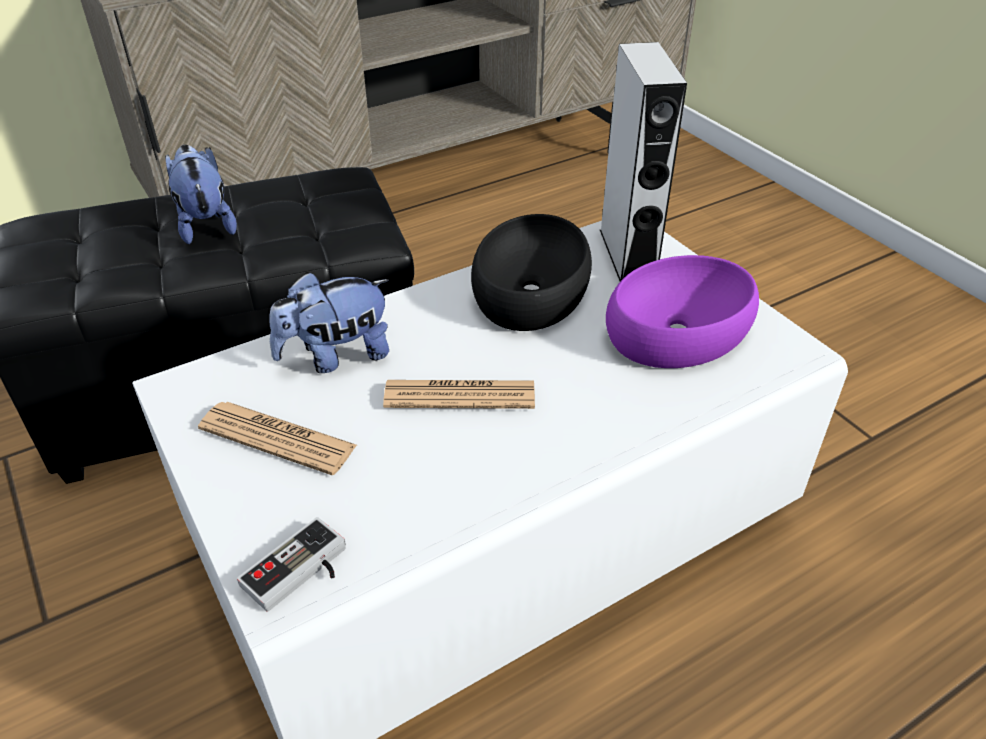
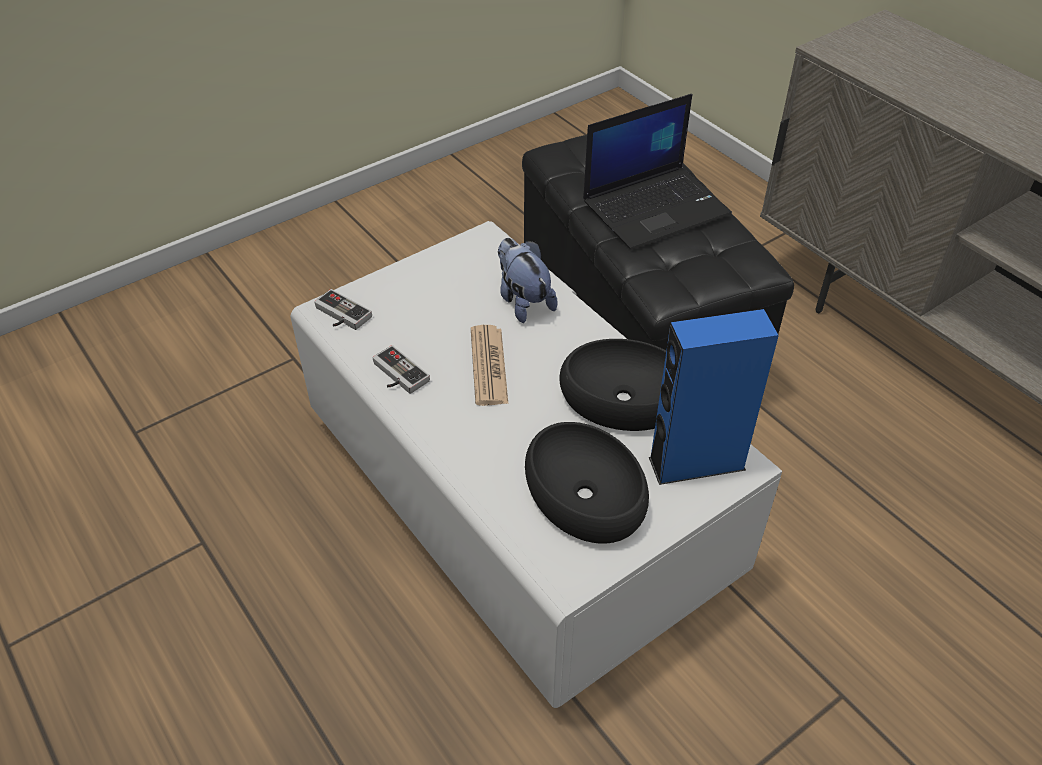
camera: 85 degrees right, 5 degrees up
(205, 224) = (656, 207): plush toy -> laptop
(277, 438) = (442, 288): newspaper -> none
(464, 494) = (396, 375): none -> game controller
(627, 253) = (696, 463): grey speaker -> blue speaker
(678, 329) = (586, 495): purple bowl -> black bowl

